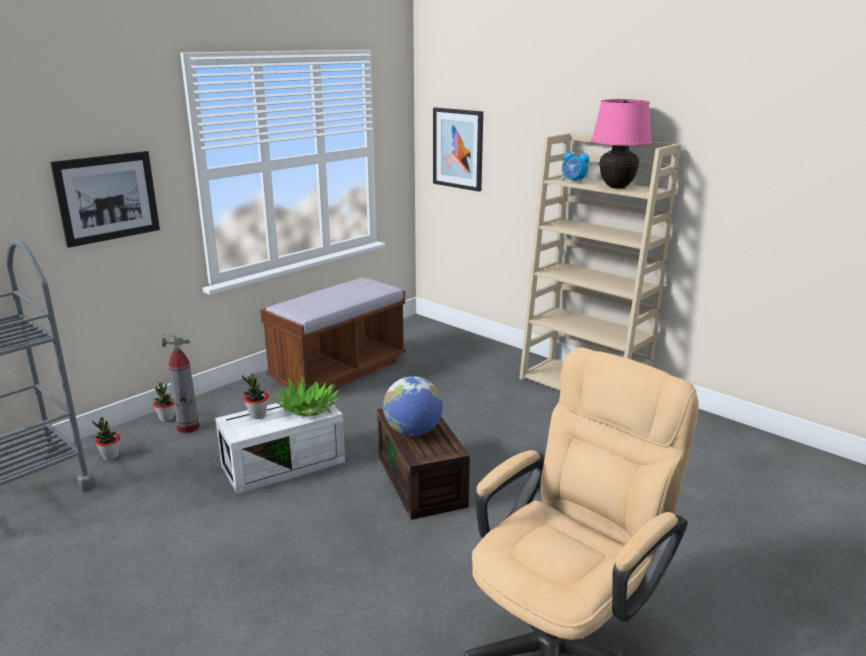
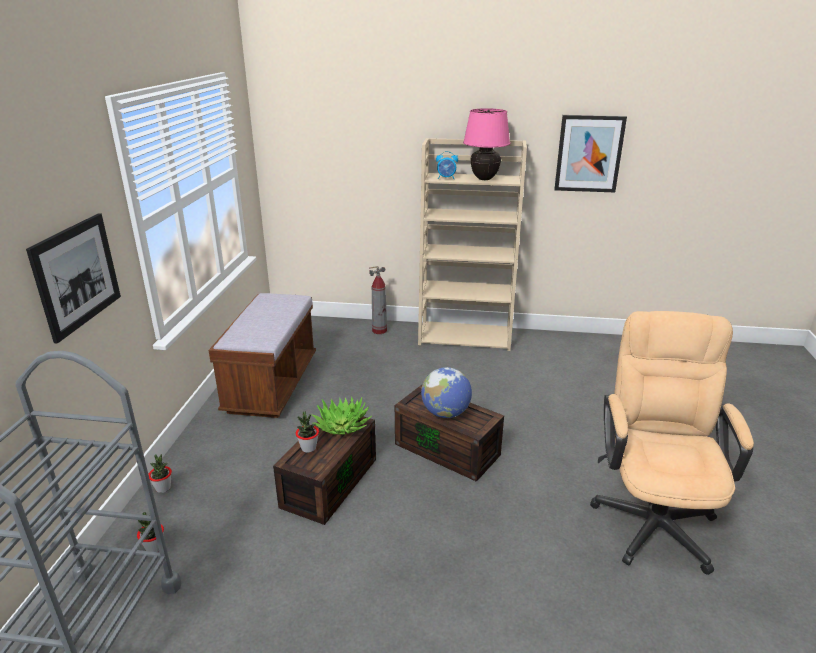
camera: 35 degrees left, 5 degrees up
(188, 427) = (198, 487): fire extinguisher -> fire extinguisher (379, 330)
(284, 463) = (329, 481): white storage box -> brown storage box
(458, 148) = (309, 159): picture -> picture (589, 153)

